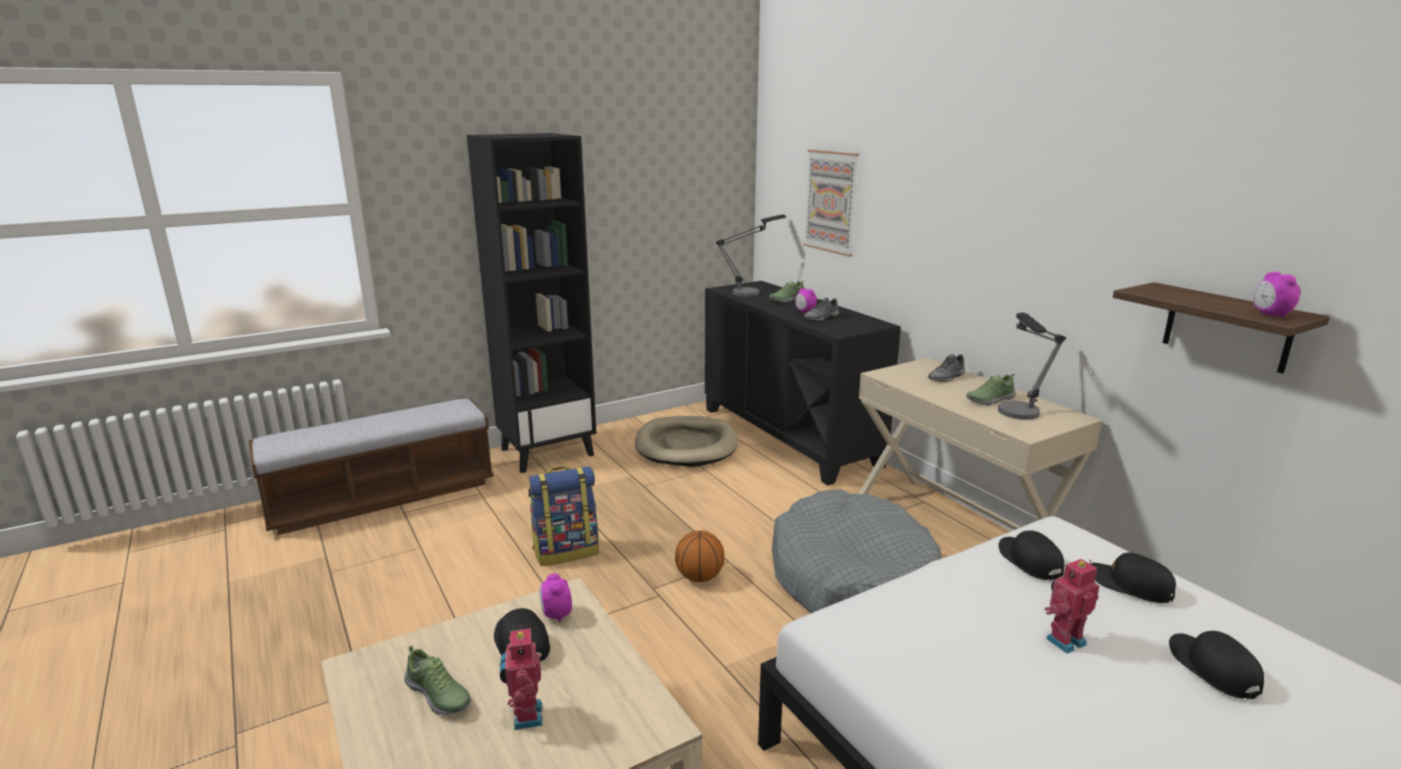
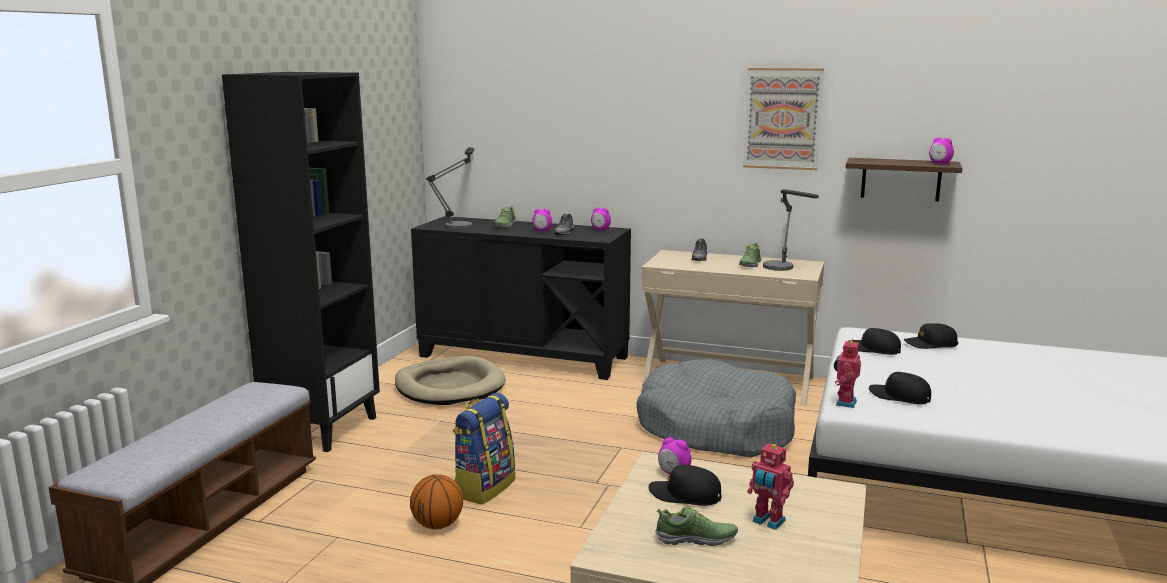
camera: 40 degrees left, 5 degrees down
(699, 577) = (617, 463): basketball -> basketball (437, 525)
(831, 202) = (532, 130): picture -> picture (782, 118)
(864, 322) = (600, 230): none -> alarm clock
(1063, 640) = (946, 375): toy robot -> toy robot (844, 402)
(1212, 669) = (1012, 364): black cap -> black cap (899, 396)

